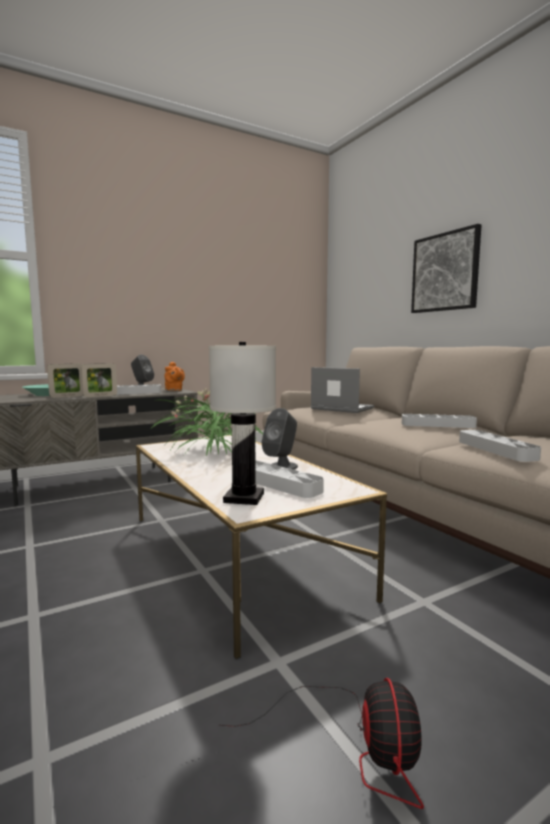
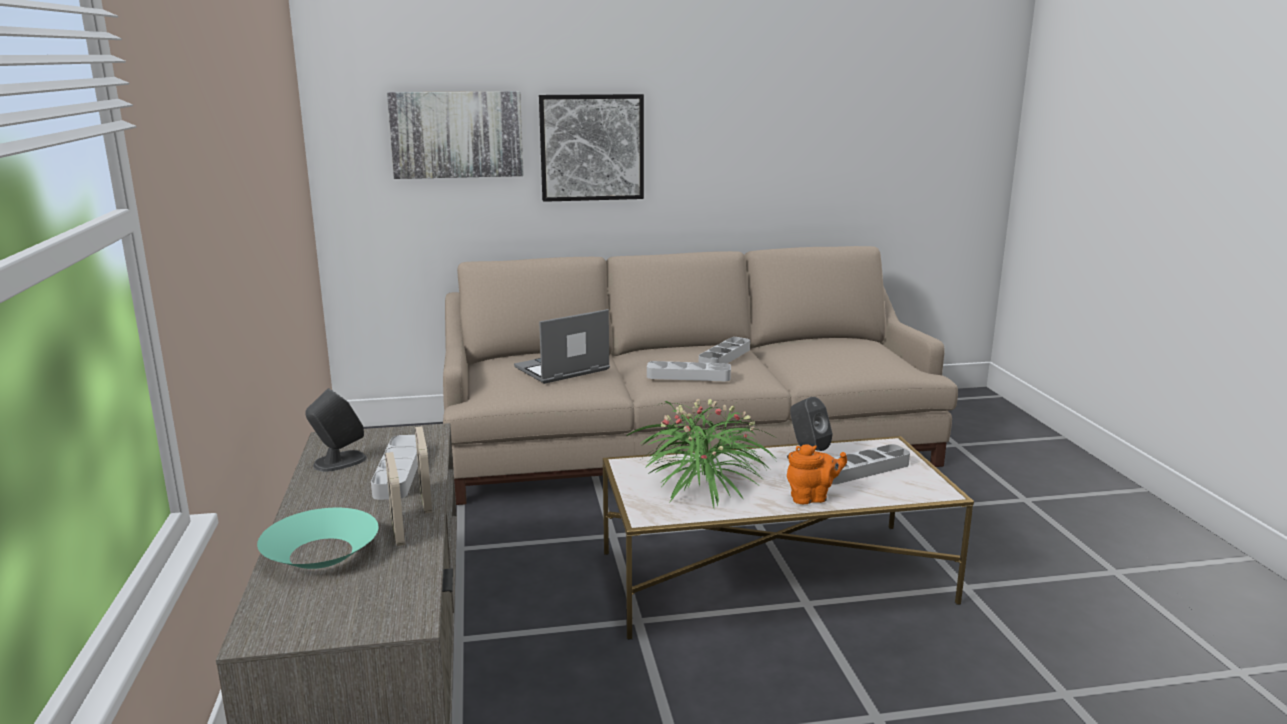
camera: 70 degrees left, 10 degrees up
(174, 390) = (389, 436): orange teapot -> orange teapot (812, 498)
(244, 498) = (904, 488): white table lamp -> none
(354, 746) = (1043, 576): fan -> none
(378, 275) = (457, 134): none -> picture
(496, 450) = (841, 369): grey tray -> grey tray (688, 376)

